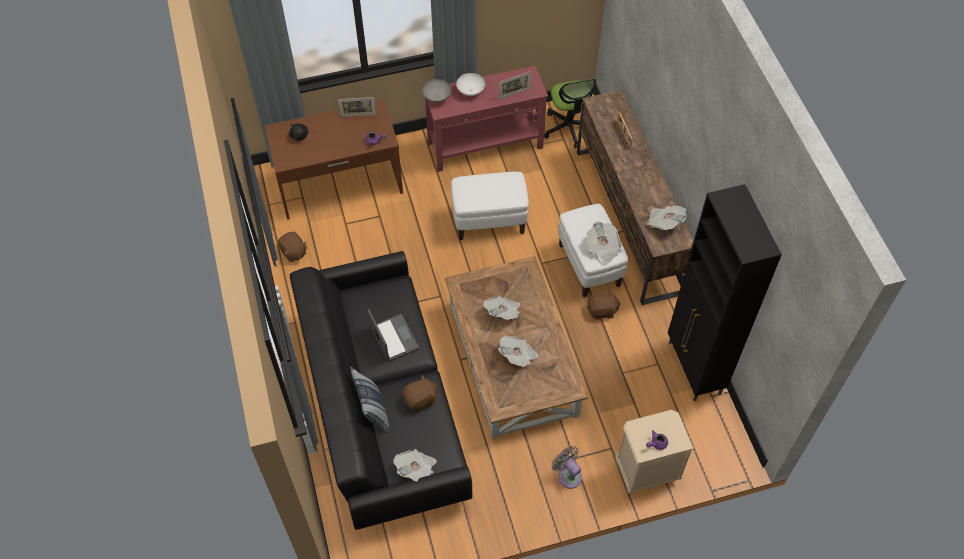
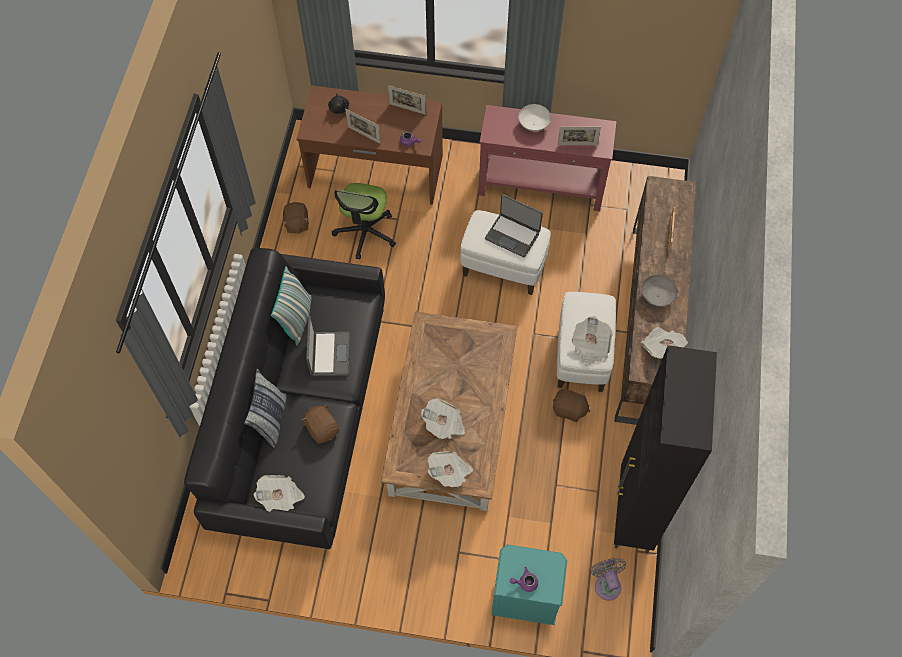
camera: 25 degrees right, 5 degrees up
(333, 149) = (364, 135): none -> picture frame
(350, 322) = (297, 319): none -> pillow
(421, 400) = (322, 429): brown plush toy -> brown plush toy turned 120 degrees counterclockwise
(437, 97) = (495, 118): grey bowl -> grey bowl (656, 296)
(494, 186) = (513, 235): none -> laptop
(503, 312) = (453, 372): newspaper -> newspaper (450, 472)
(568, 475) = (443, 567): grey fan -> grey fan (607, 584)
(569, 127) = (639, 199): office chair -> office chair (365, 233)
(645, 471) = (524, 599): beige nightstand -> turquoise nightstand

